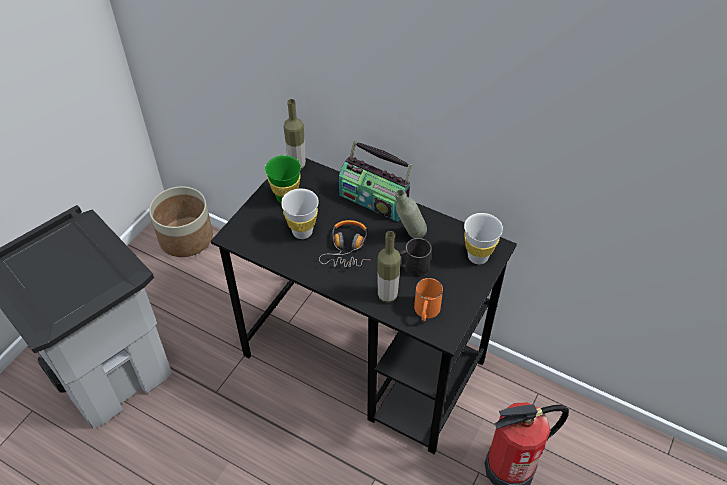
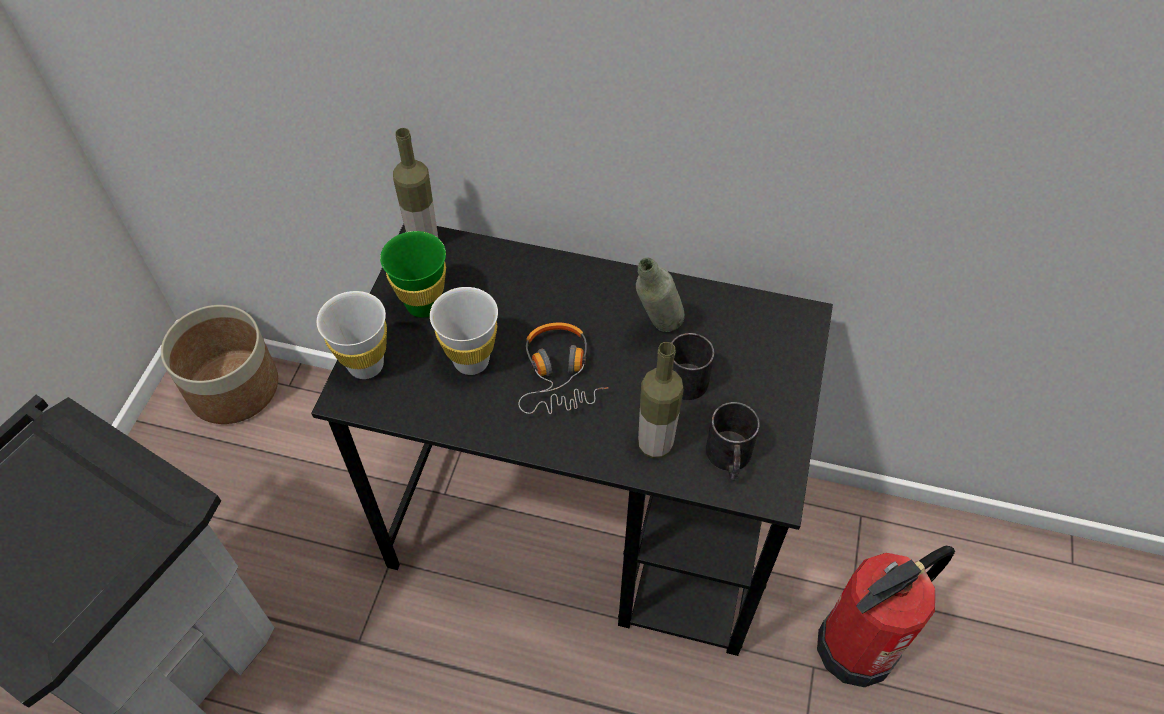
camera: 15 degrees left, 5 degrees up
(374, 200) = (576, 278): radio -> none
(426, 312) = (729, 459): orange mug -> black mug
(478, 256) = (779, 341): white cup -> white cup (366, 365)

